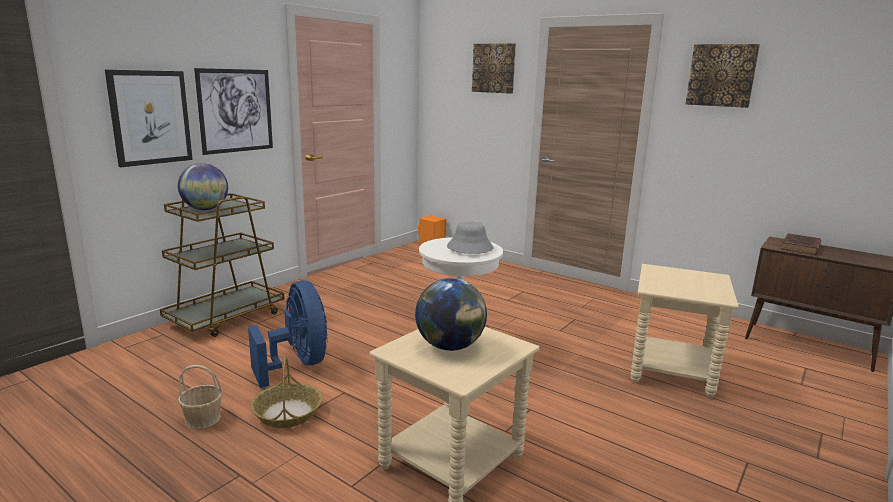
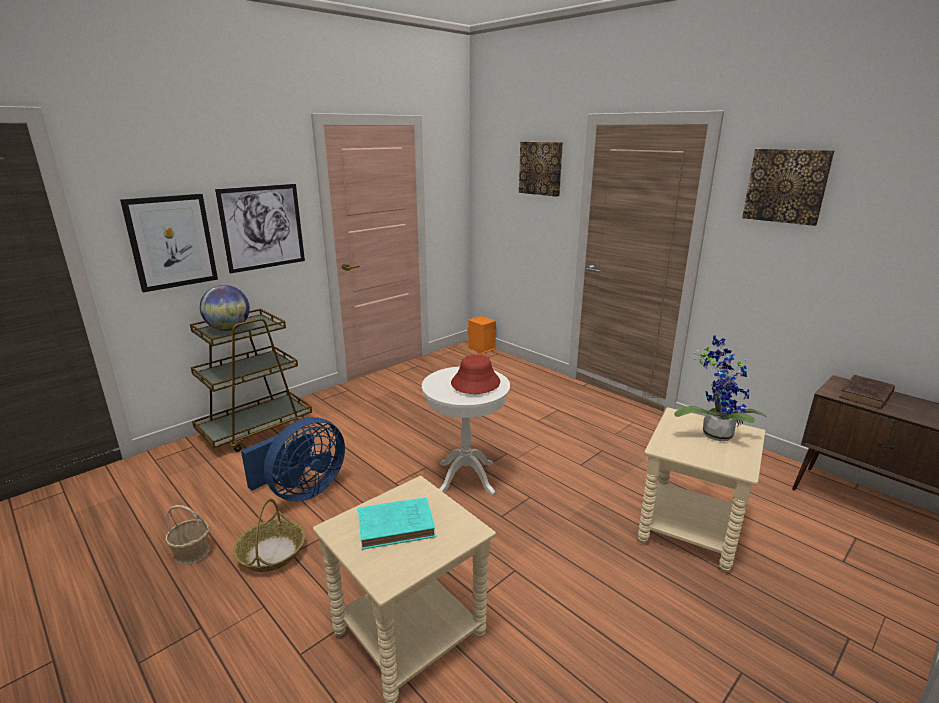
camera: 10 degrees right, 5 degrees up
(298, 364) = (302, 491): blue fan -> blue fan turned 60 degrees clockwise
(450, 346) = (398, 526): globe -> turquoise book
(469, 247) = (475, 383): grey hat -> red hat
(689, 278) = (714, 433): none -> potted plant

